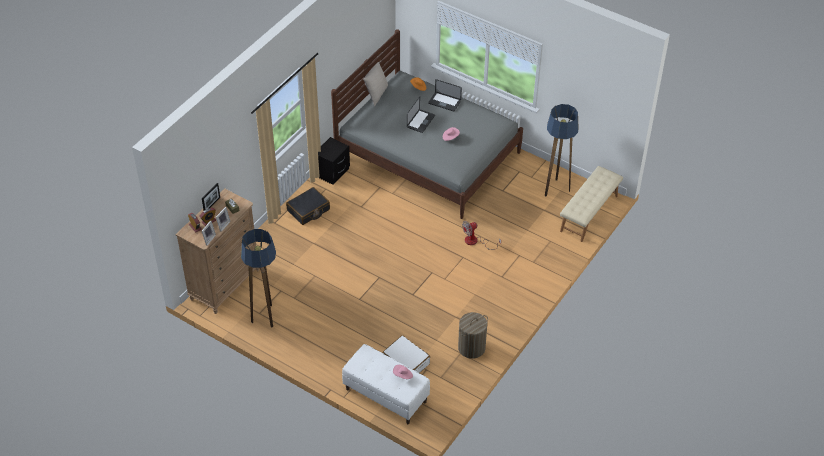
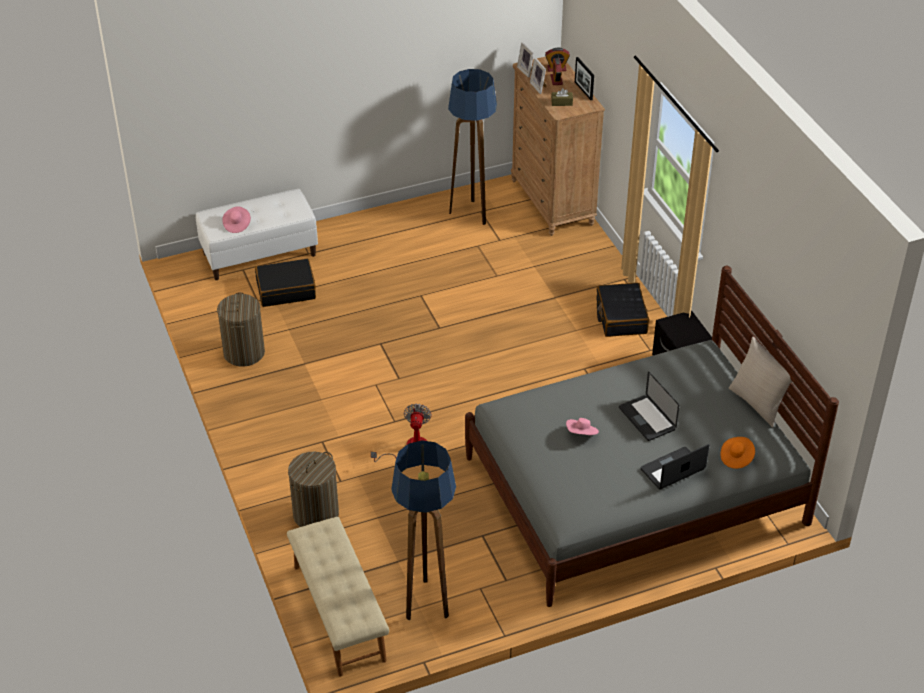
camera: 125 degrees right, 5 degrees down
(406, 362) = (286, 290): white suitcase -> black suitcase
(546, 252) = (316, 514): none -> laundry basket

